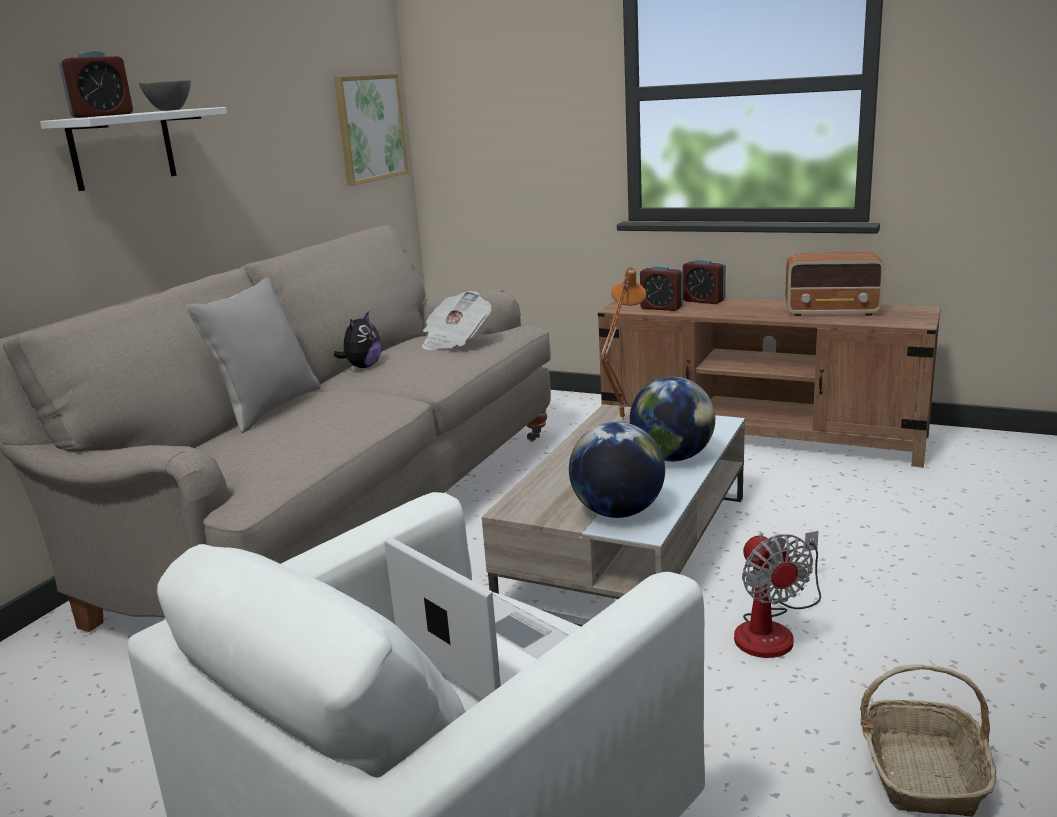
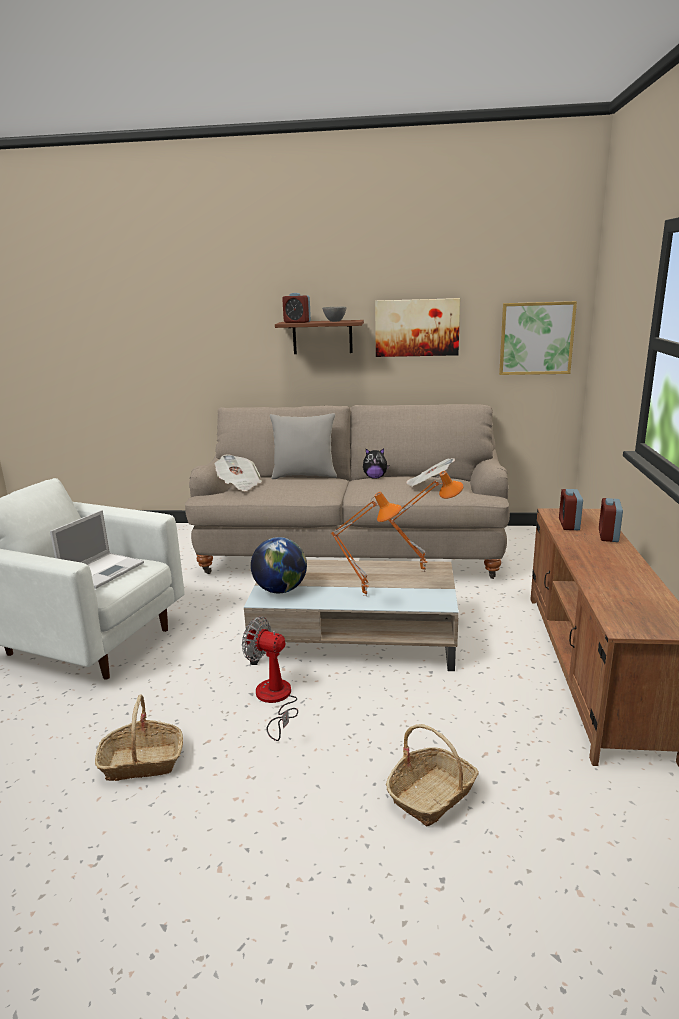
camera: 70 degrees right, 0 degrees up
(122, 149) = (322, 337): white shelf -> brown shelf
(251, 120) = (417, 327): none -> picture
(252, 453) = (239, 484): none -> newspaper
(672, 457) = (366, 595): globe -> orange table lamp
(773, 629) = (275, 700): fan -> fan turned 60 degrees clockwise
(832, 312) = (624, 587): radio -> none
(975, 547) = (432, 795): none -> basket

